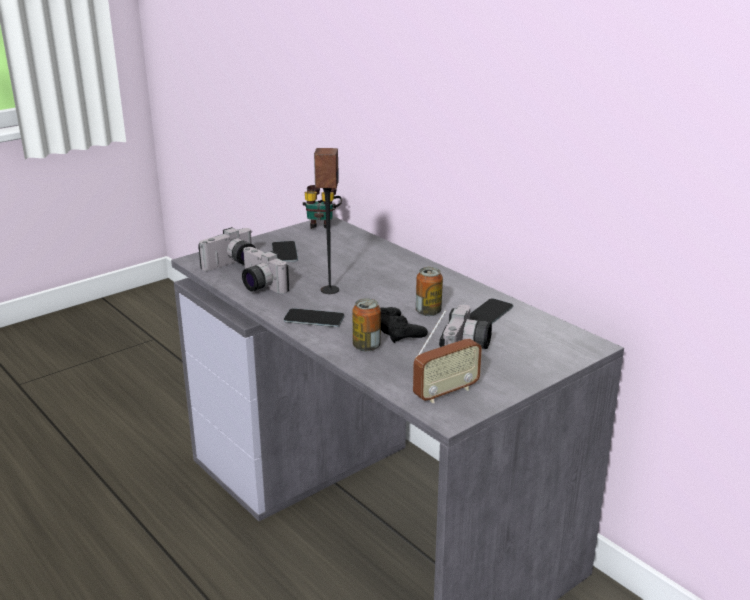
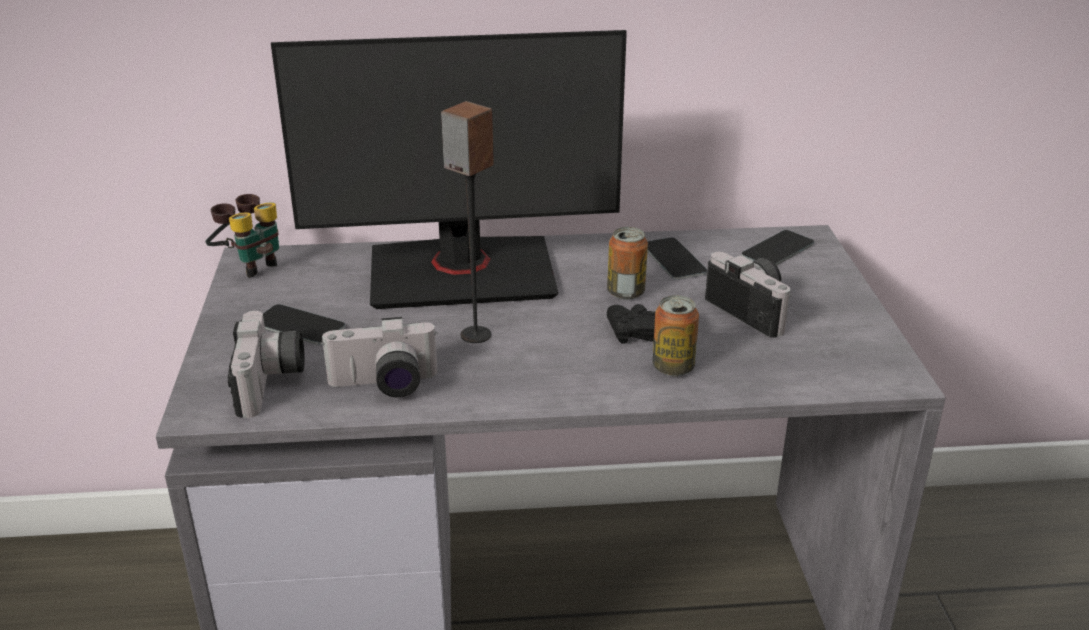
camera: 55 degrees left, 5 degrees up
(314, 318) = (548, 377): phone -> phone (777, 250)
(385, 267) = (462, 273): none -> monitor
(446, 392) = (841, 358): radio -> none

